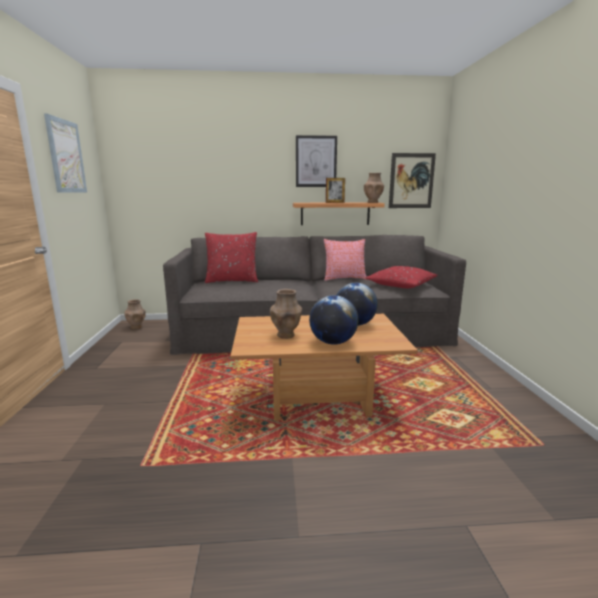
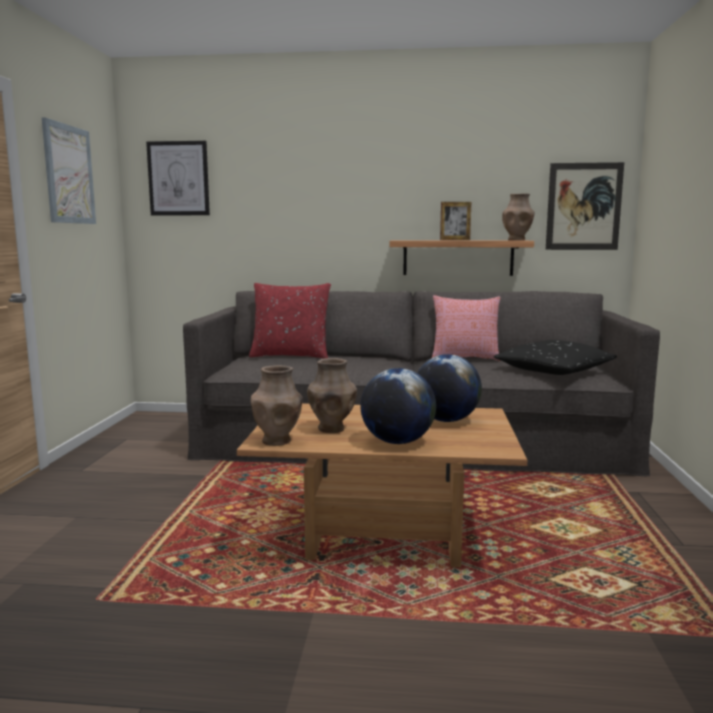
camera: 10 degrees right, 5 degrees down
(136, 327) = (154, 421): brown vase -> brown vase (277, 441)
(316, 161) = (428, 178): picture -> picture (178, 178)
(401, 285) = (553, 370): red pillow -> black pillow

